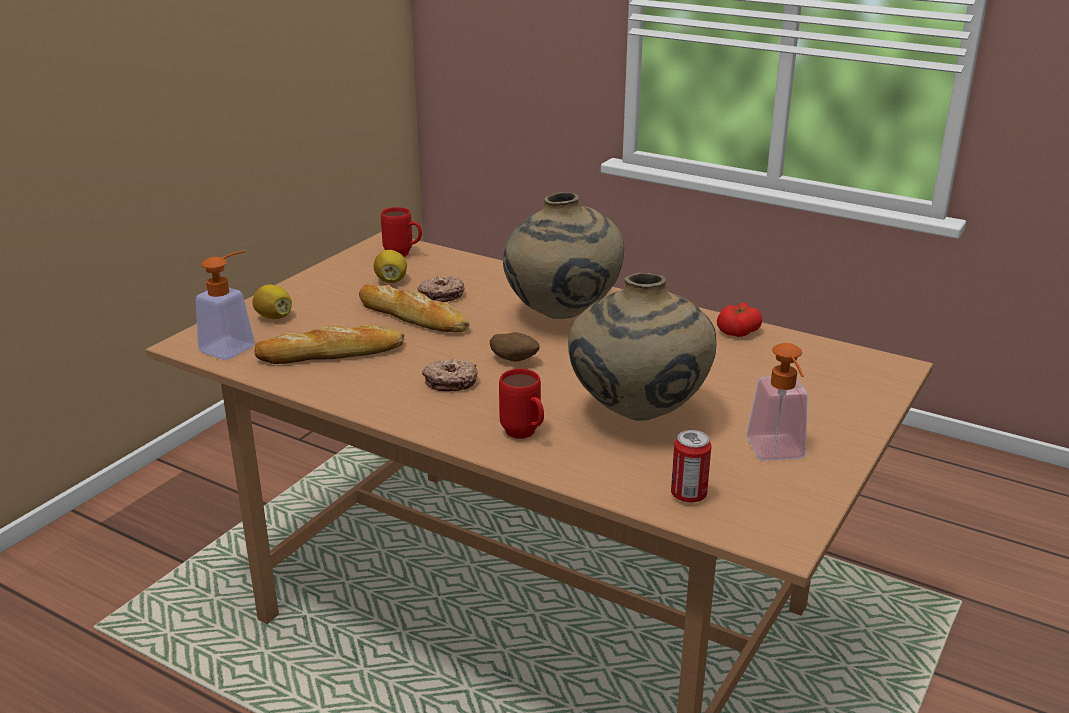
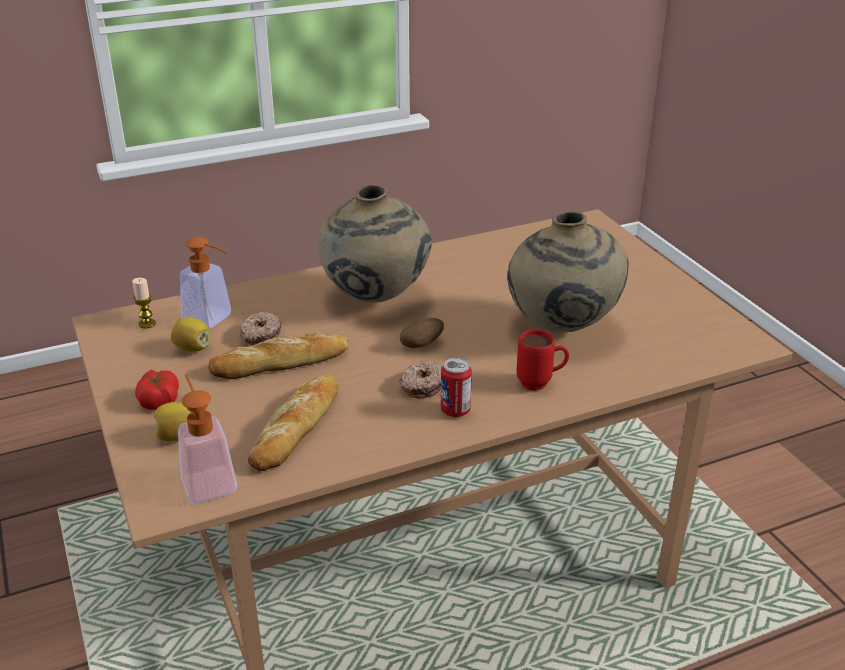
camera: 55 degrees left, 5 degrees up
(403, 255) = (147, 324): red mug -> candle
(688, 495) = (677, 352): can -> can (455, 410)
(738, 331) = (485, 246): tomato -> tomato (159, 400)
(778, 454) = (656, 302): soap dispenser -> soap dispenser (214, 320)

